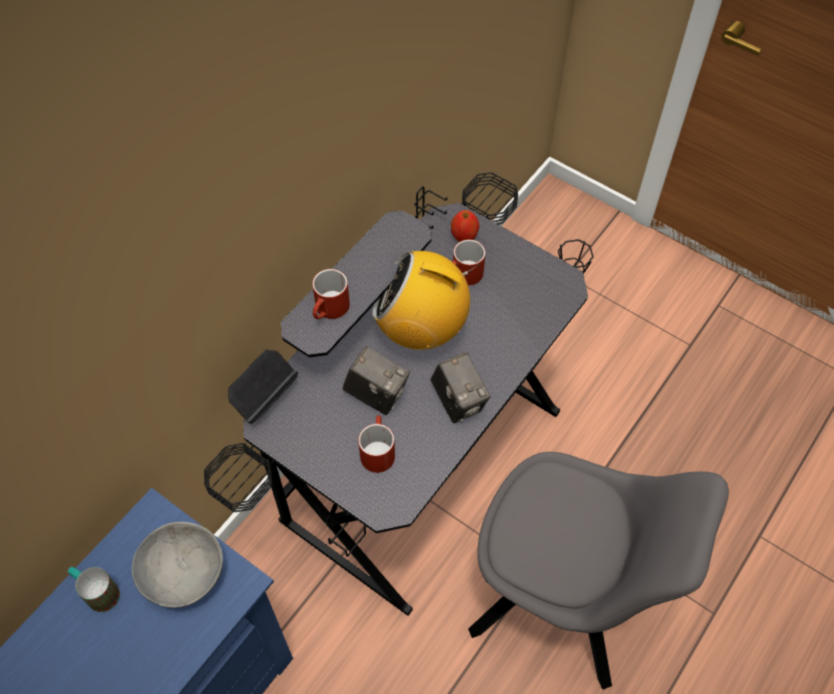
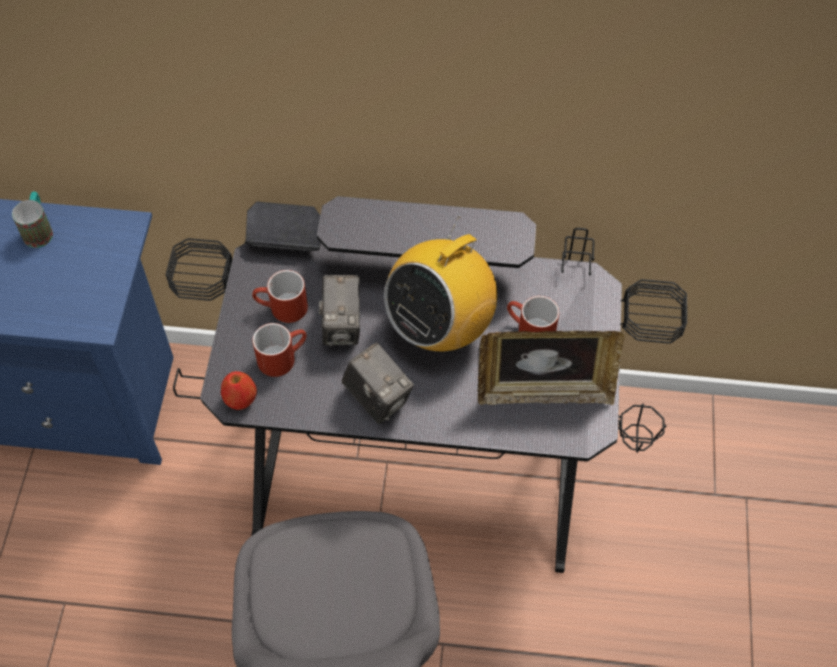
camera: 60 degrees right, 0 degrees up
(182, 572) = (85, 276): grey bowl -> none
(330, 311) = (374, 226): red mug -> red mug (281, 309)
(421, 329) = (440, 326): radio -> radio turned 120 degrees counterclockwise
(458, 401) = (378, 398): camera -> camera turned 75 degrees counterclockwise
(464, 236) = (581, 308): apple -> apple (240, 400)
(519, 294) = (544, 392): none -> picture frame

